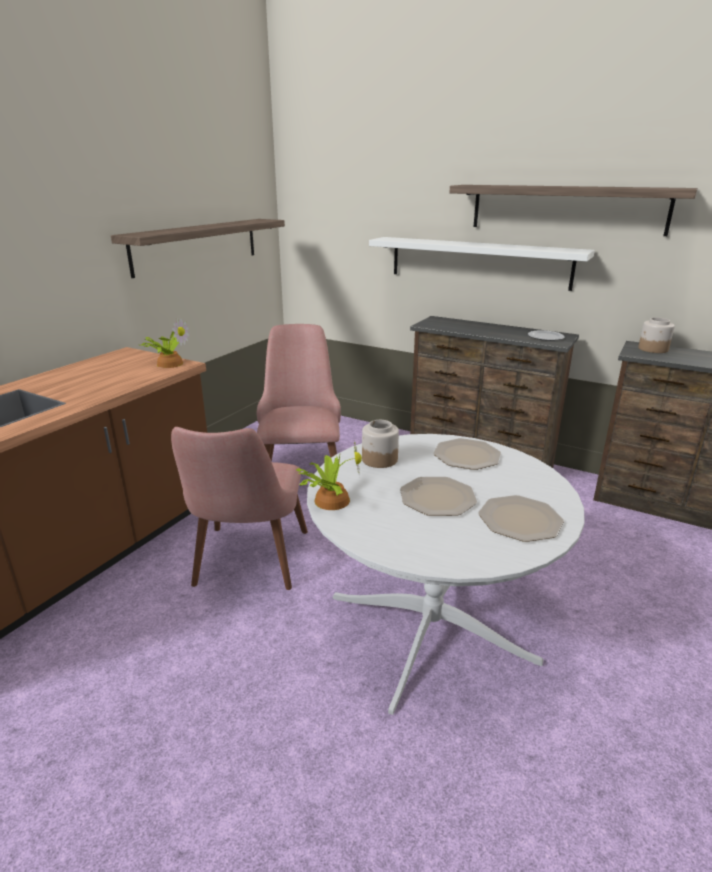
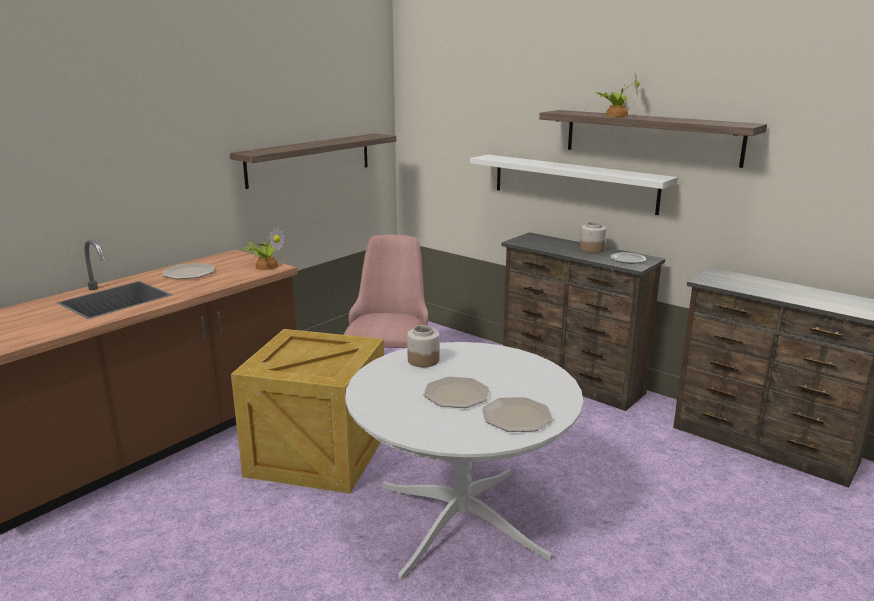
camera: 10 degrees right, 5 degrees down
(248, 567) = (315, 454): pink chair -> crate
(330, 500) = (365, 388): potted plant -> potted plant (615, 115)
(467, 455) = (503, 363): plate -> plate (189, 272)
(653, 349) = (728, 277): jar -> jar (591, 249)

